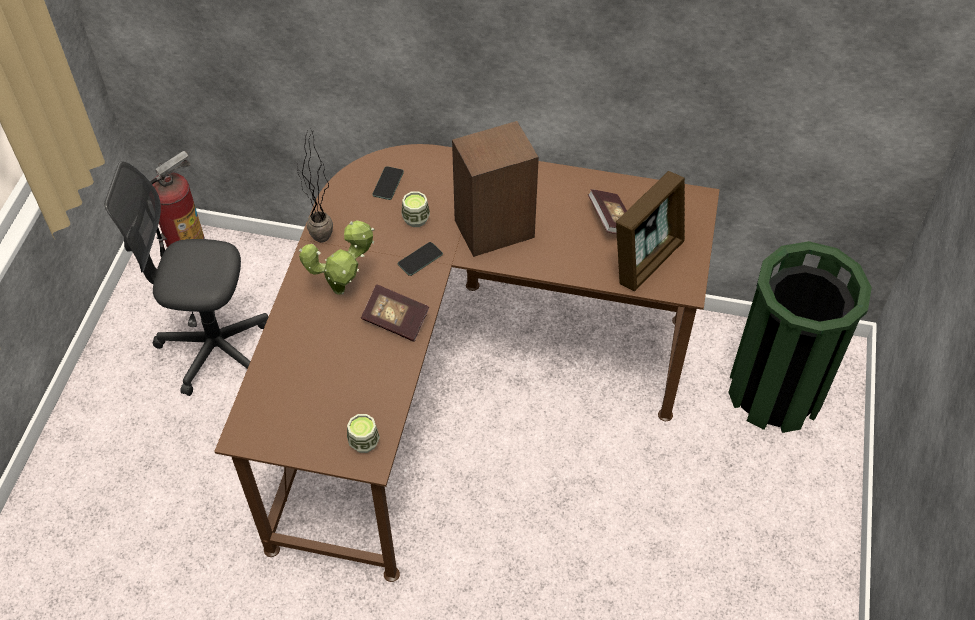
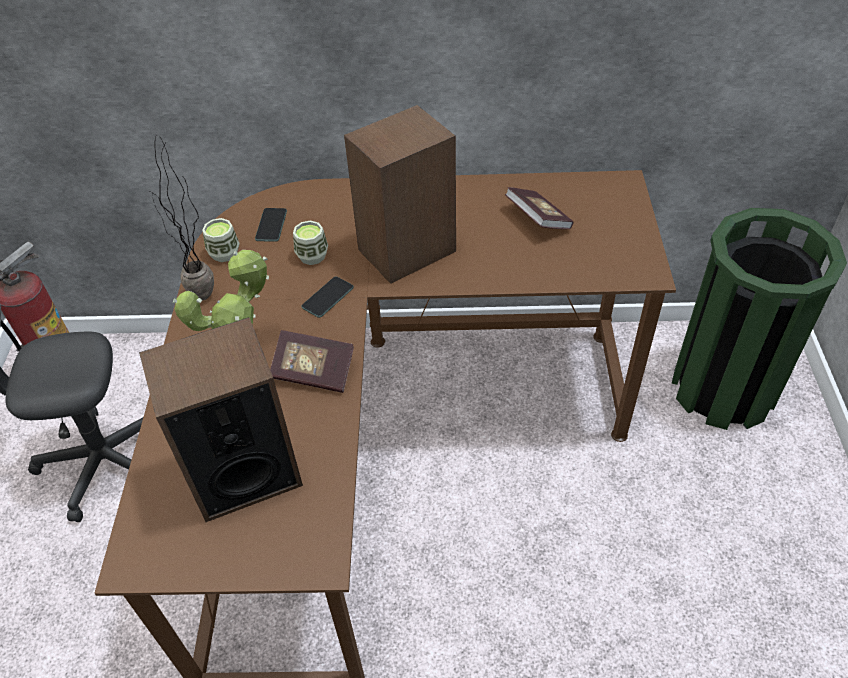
camera: 10 degrees left, 5 degrees down
(329, 388) = (244, 472): none -> speaker
(364, 442) = (305, 535): cup -> cup (224, 253)
(647, 259) = (591, 251): picture frame -> none

